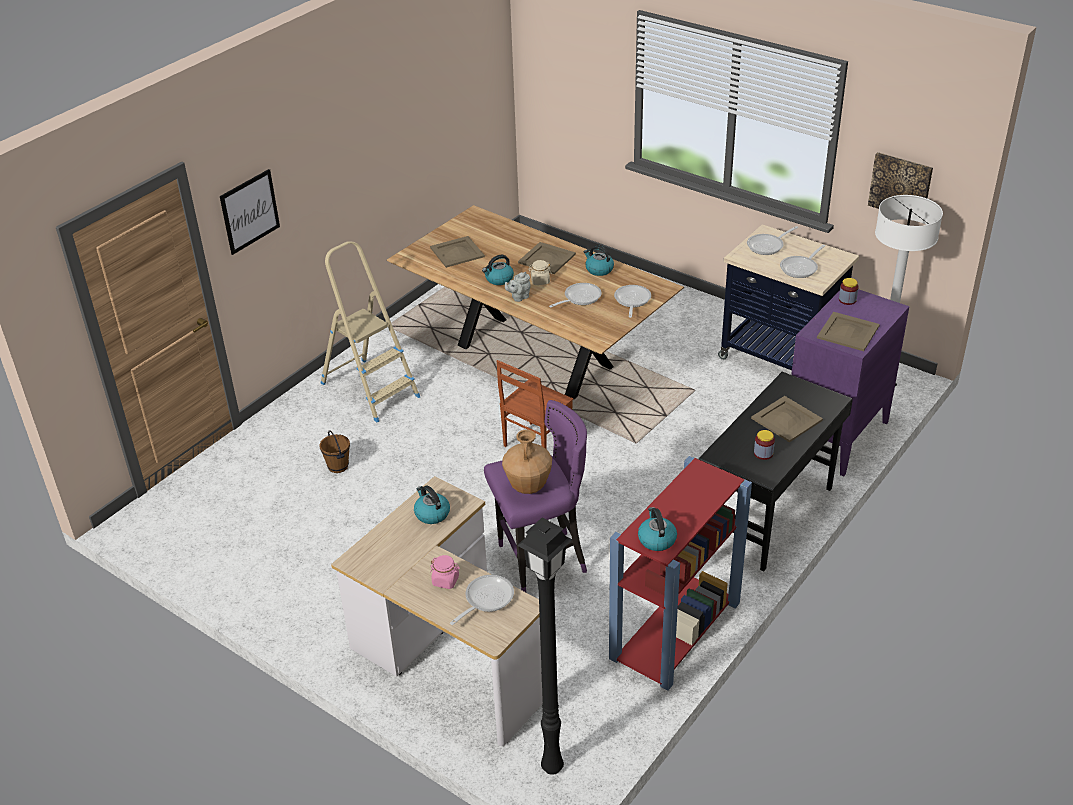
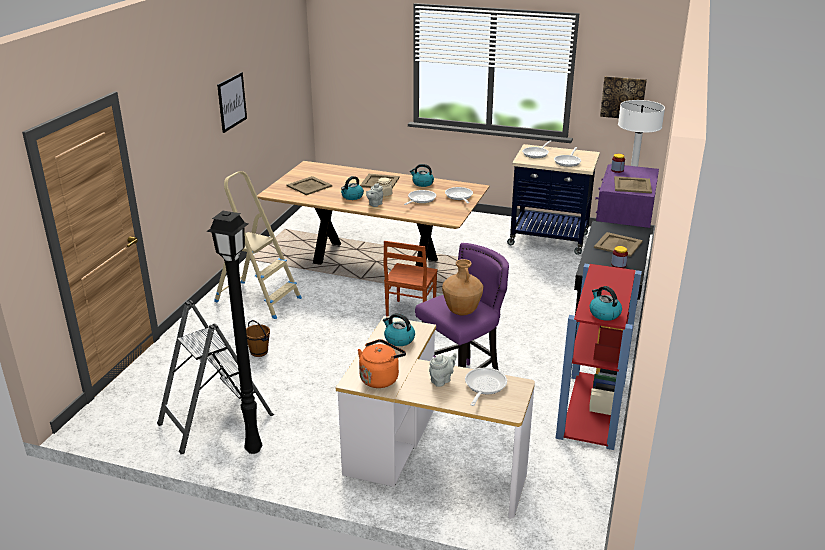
camera: 20 degrees left, 10 degrees down
(250, 211) = (161, 146): picture -> picture (232, 102)
(254, 546) = (214, 419): none -> grey step ladder
(383, 563) = (380, 378): none -> orange kettle
(446, 580) = (442, 380): pink jar -> grey teapot
(550, 767) = (561, 524): black floor lamp -> black floor lamp (252, 449)

